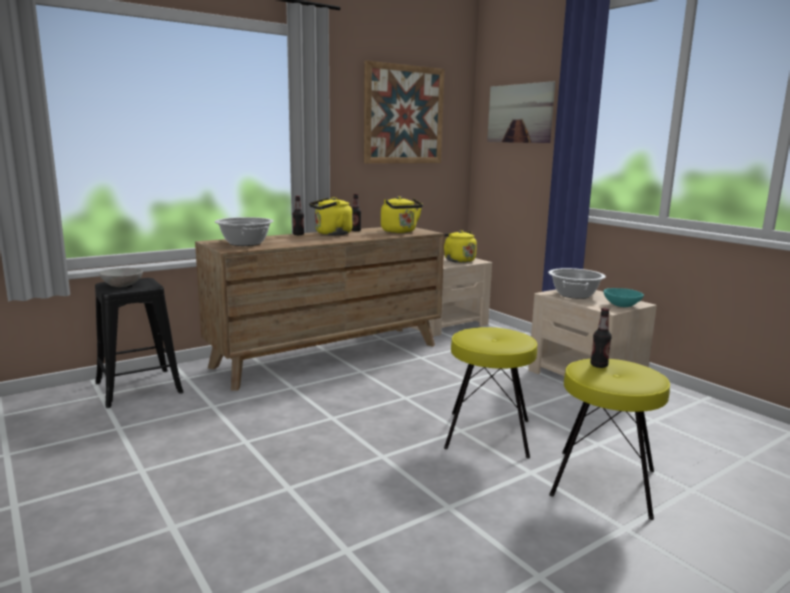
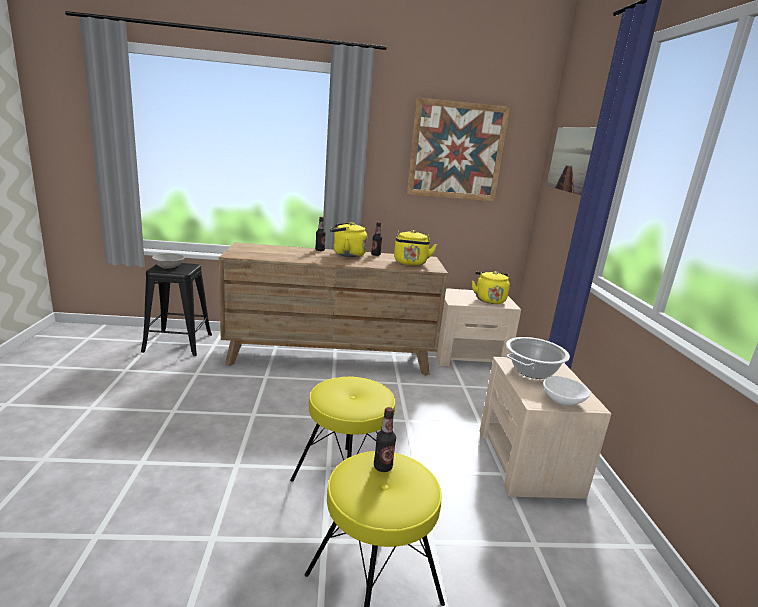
camera: 30 degrees right, 5 degrees up
(245, 243) = (259, 251): cooking pot -> none
(622, 305) = (563, 401): turquoise bowl -> white bowl

